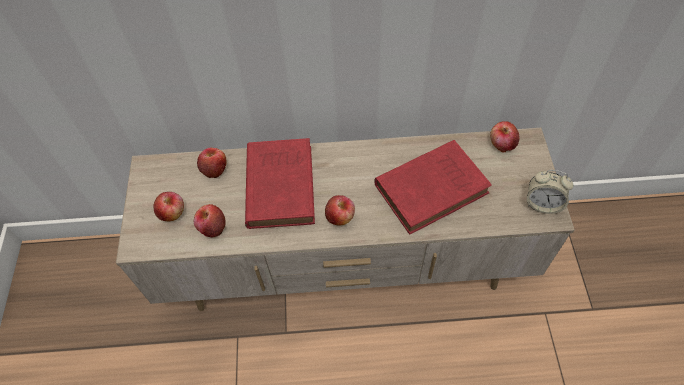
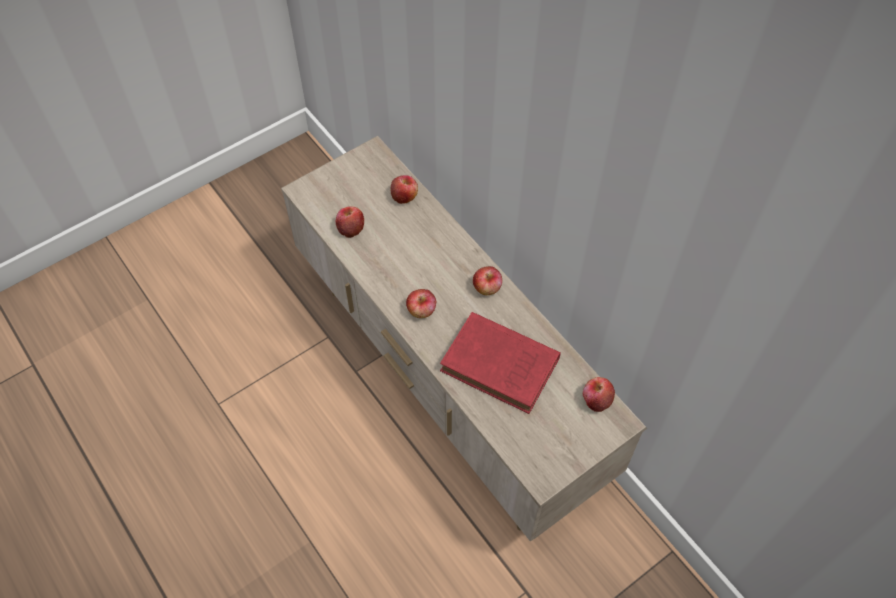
camera: 55 degrees right, 0 degrees up
(172, 213) = (345, 195): apple -> apple (487, 288)
(280, 184) = (423, 250): red book -> none
(542, 203) = (550, 465): alarm clock -> none

